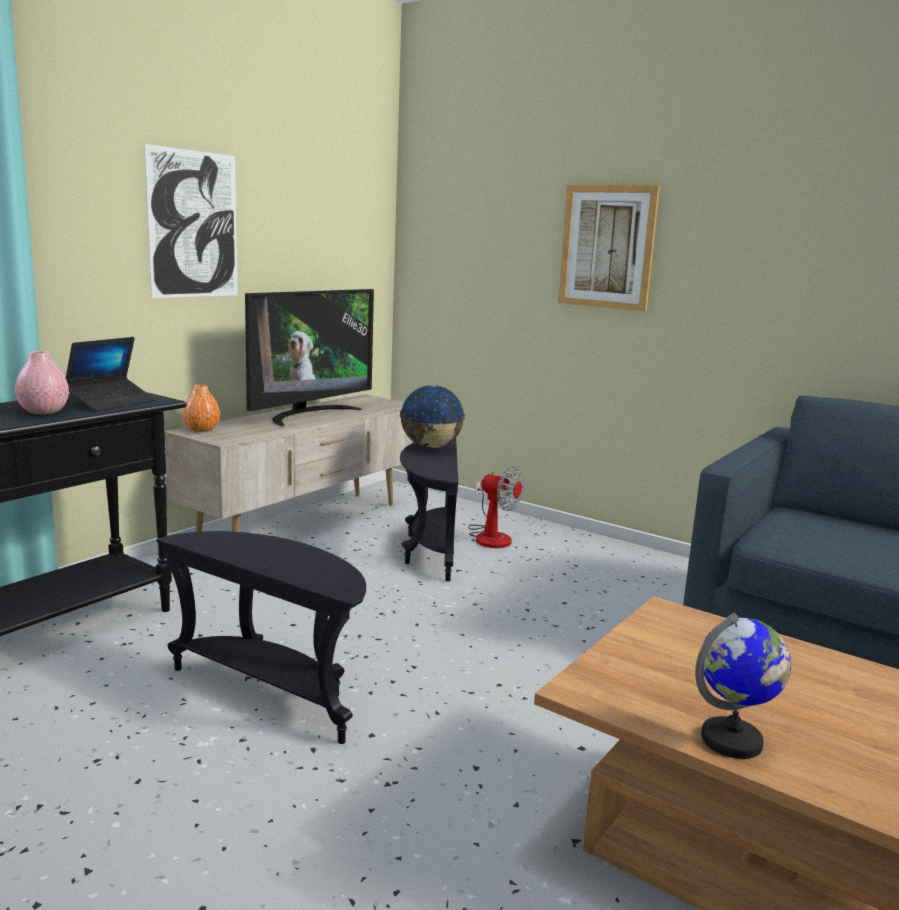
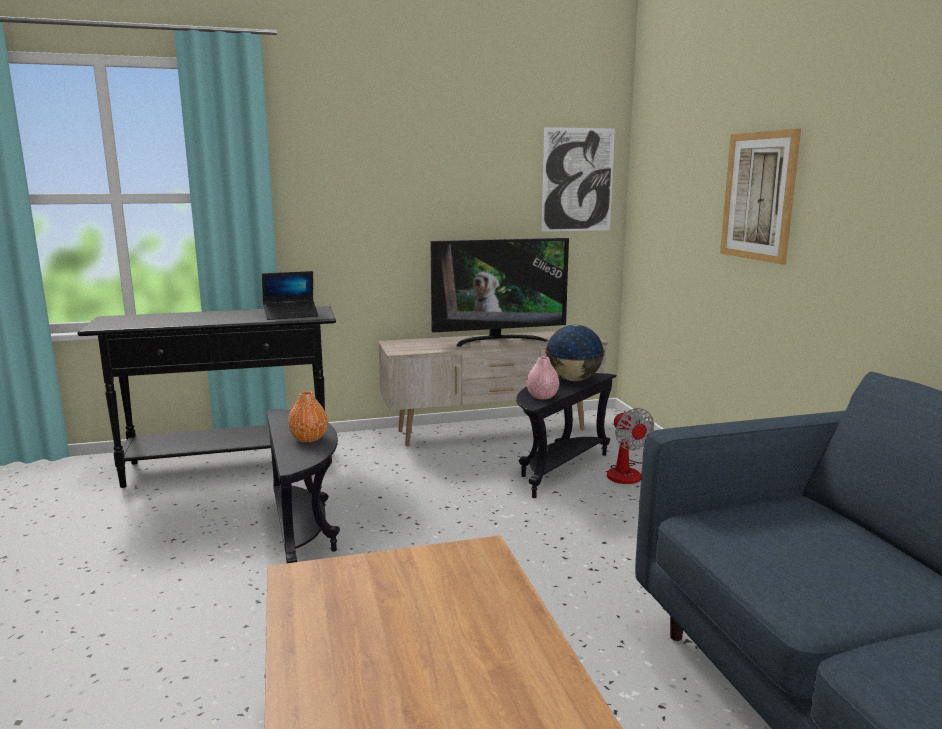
camera: 40 degrees right, 0 degrees up
(44, 411) = (243, 317): pink vase -> pink vase (542, 397)
(194, 225) = (409, 189): picture -> picture (577, 180)
(201, 429) = (401, 343): orange vase -> orange vase (309, 438)
(732, 741) = (311, 650): globe -> none

